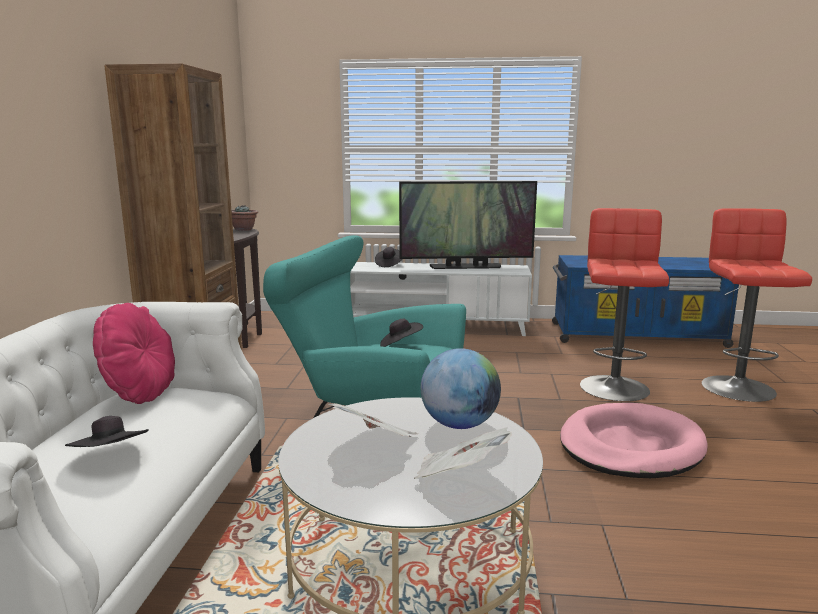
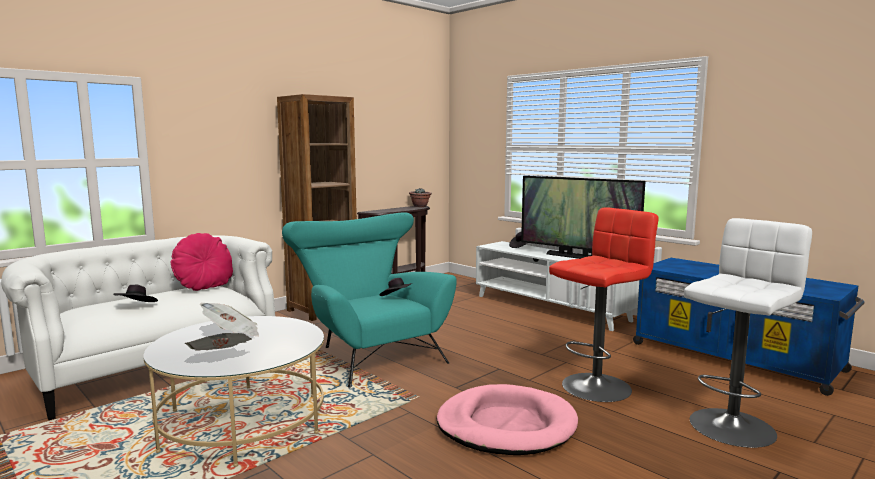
camera: 40 degrees right, 5 degrees down
(459, 424) = (287, 339): globe -> none
(738, 388) = (733, 427): red stool -> white stool

